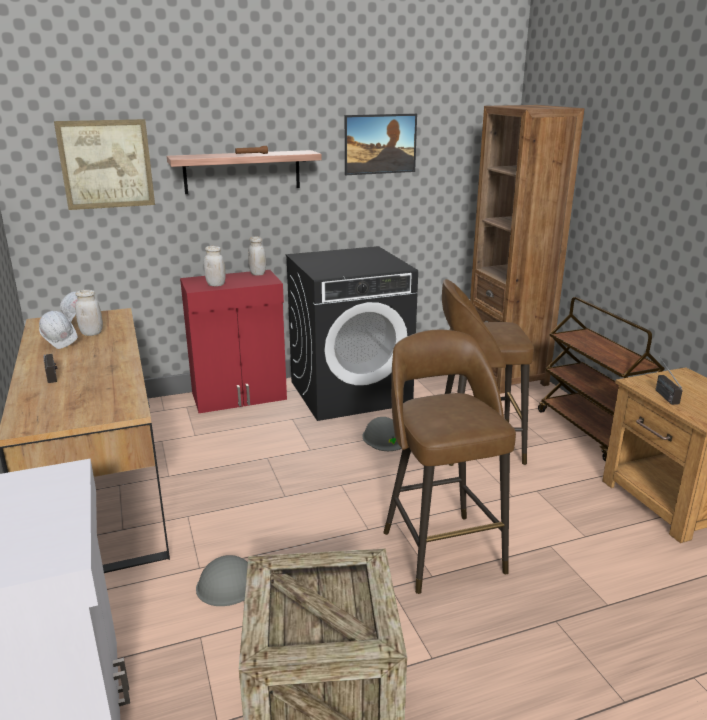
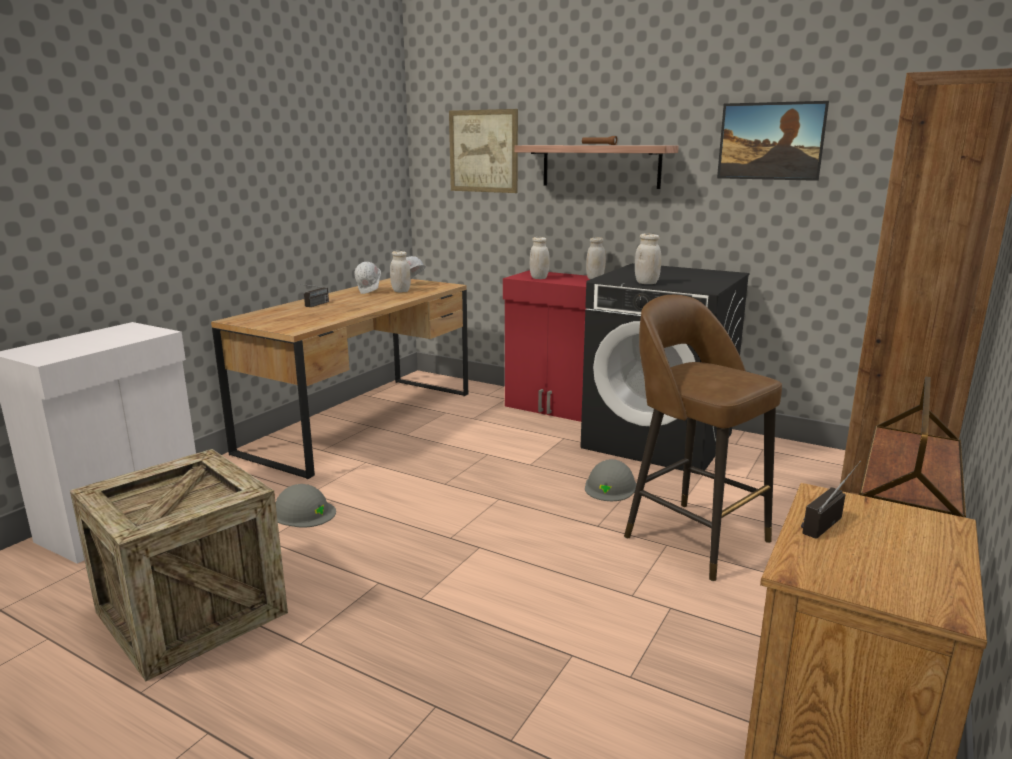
camera: 50 degrees right, 5 degrees down
(356, 272) = (646, 283): none -> white jar
(441, 549) = (470, 587): brown stool -> none

